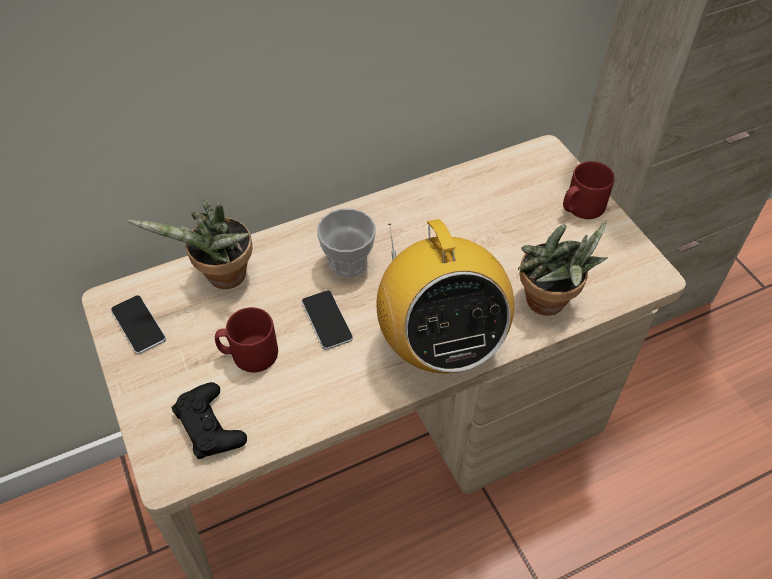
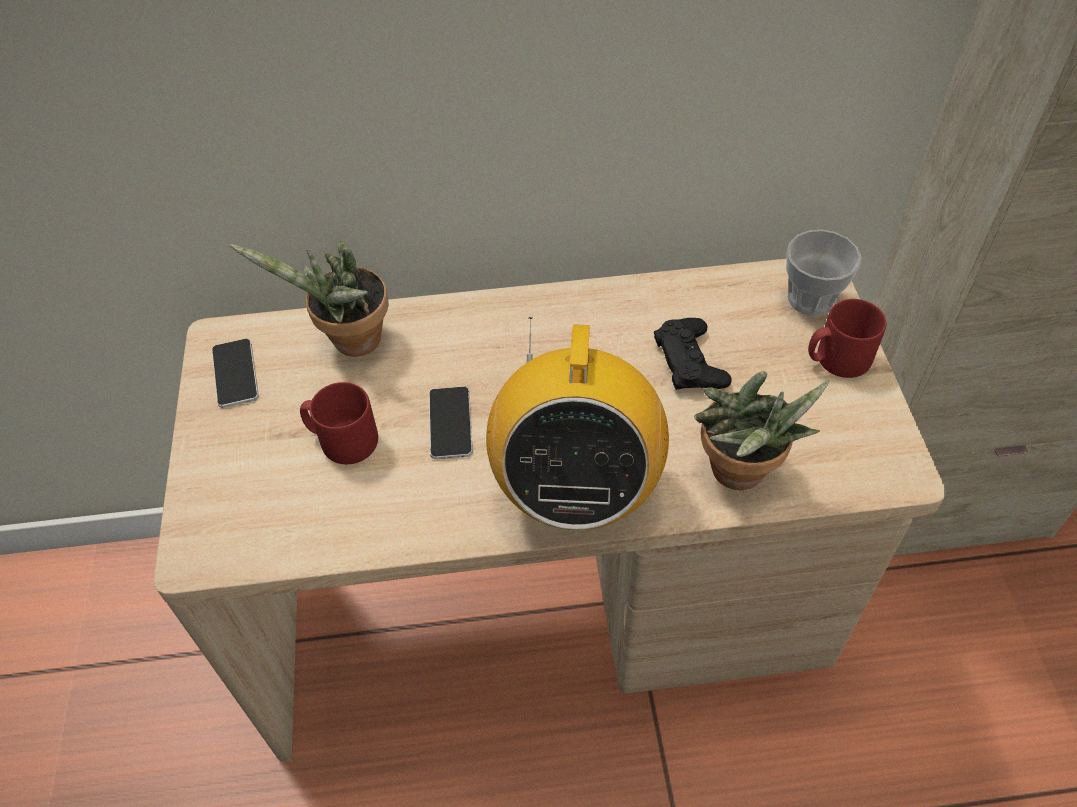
camera: 20 degrees right, 0 degrees up
(210, 425) = (263, 513): black game controller -> black game controller (690, 361)
(348, 263) = (505, 359): cup -> cup (811, 299)

